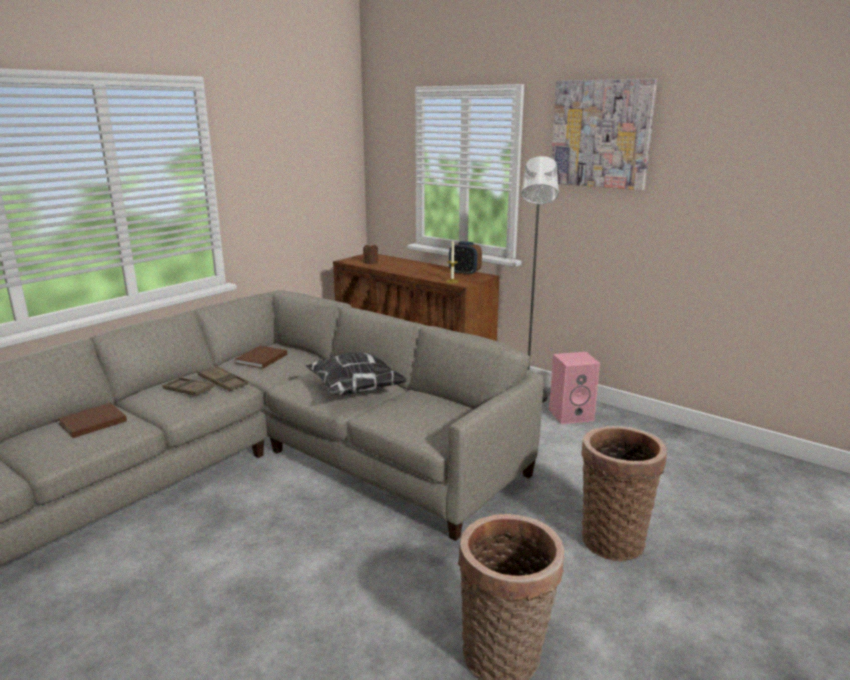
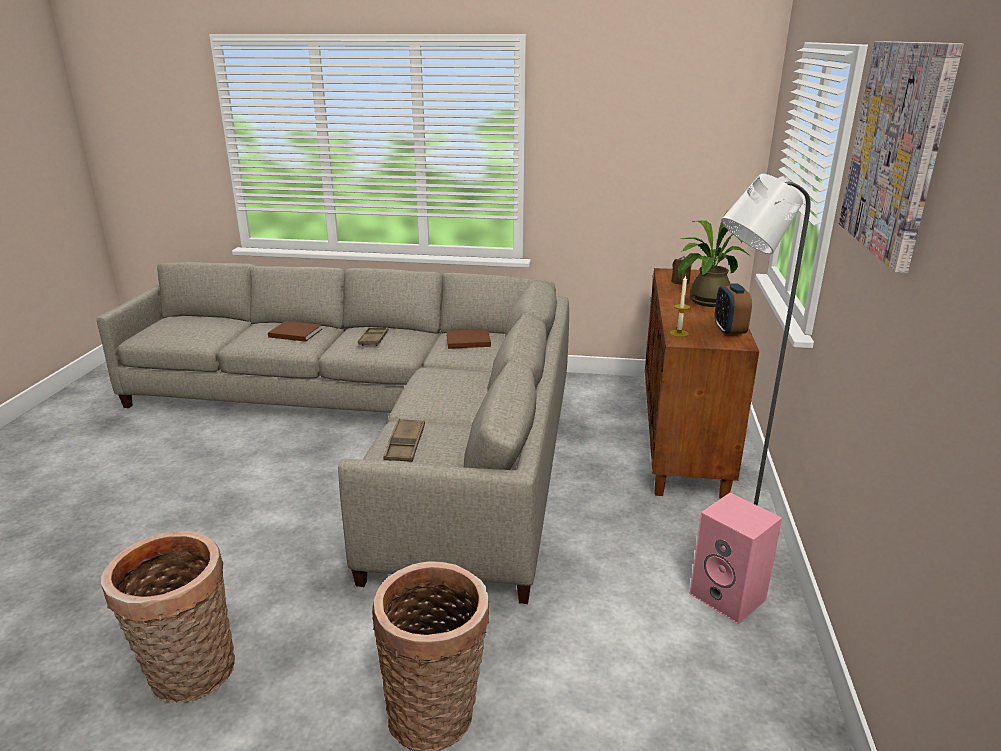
camera: 60 degrees right, 5 degrees up
(223, 382) = (402, 344): brown tray -> brown tray (405, 444)
(356, 389) = (447, 401): pillow -> none
(413, 266) = (705, 302): none -> potted plant

